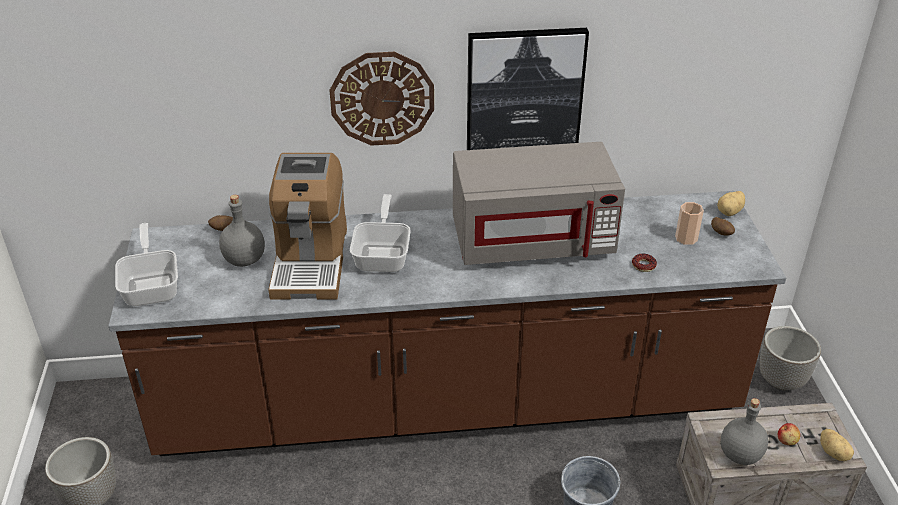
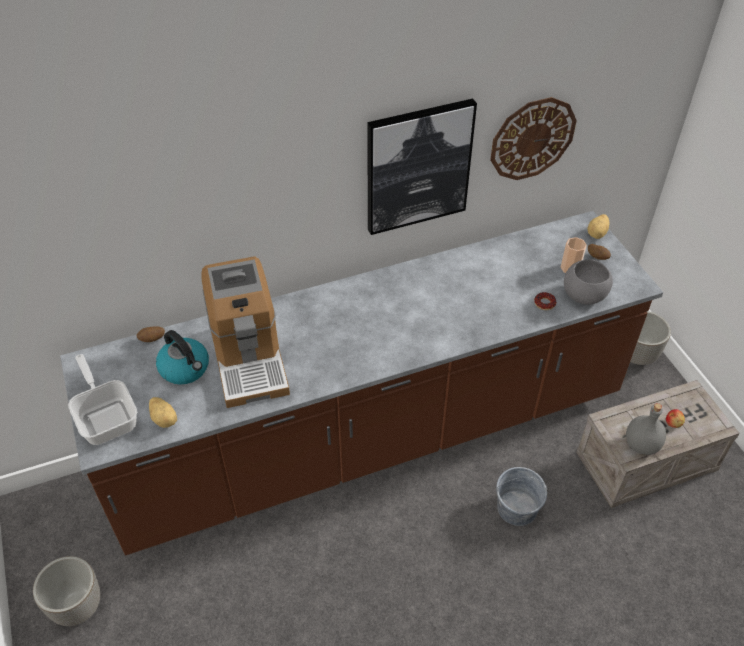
camera: 15 degrees left, 10 degrees up
(244, 259) = (185, 369): grey bottle -> kettle
(382, 98) = (290, 194): wall clock -> wall clock (532, 138)
(383, 255) = (314, 337): frying pan -> none
(532, 240) = (441, 295): grey microwave -> none
(692, 266) = (585, 295): none -> grey bowl
(834, 453) = (712, 426): potato -> potato (164, 419)

